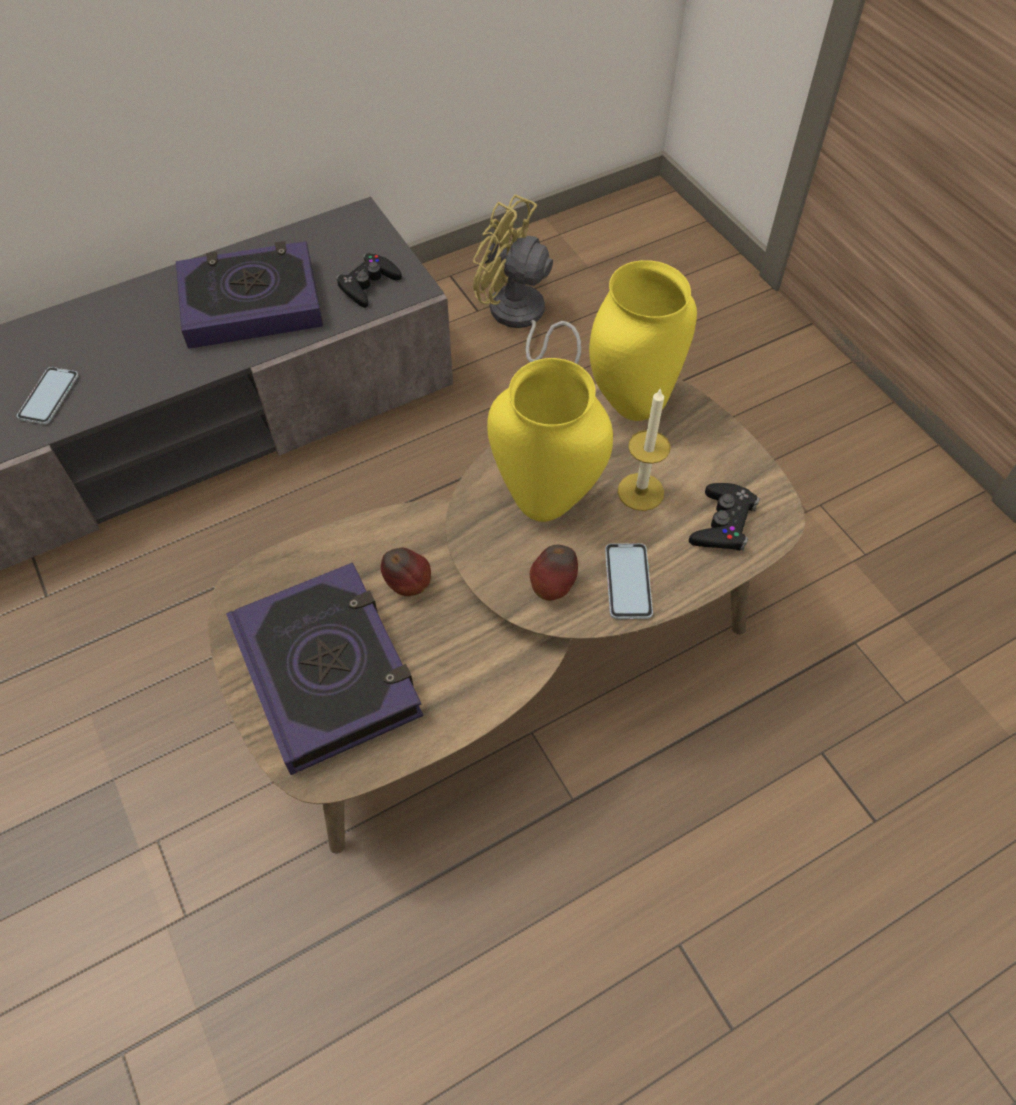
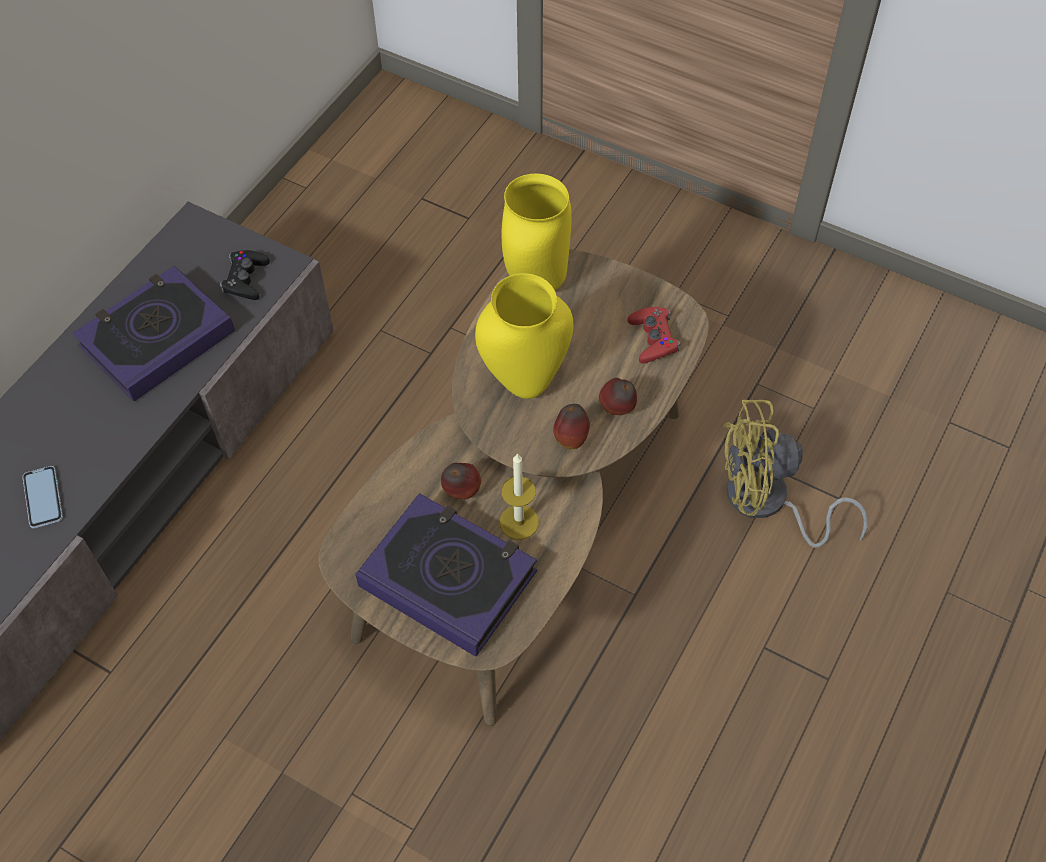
camera: 30 degrees left, 0 degrees up
(520, 320) = (350, 250): yellow fan -> yellow fan (767, 504)
(628, 581) = (617, 409): phone -> apple
(640, 492) = (584, 343): candle -> candle (519, 522)
(723, 523) = (653, 338): black game controller -> red game controller

